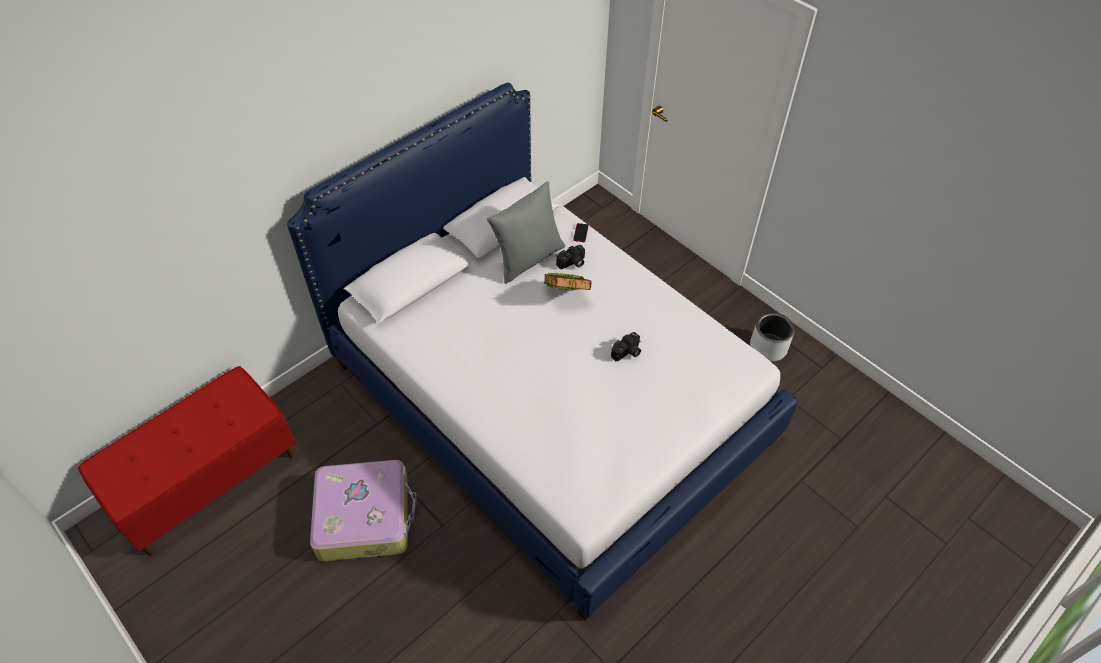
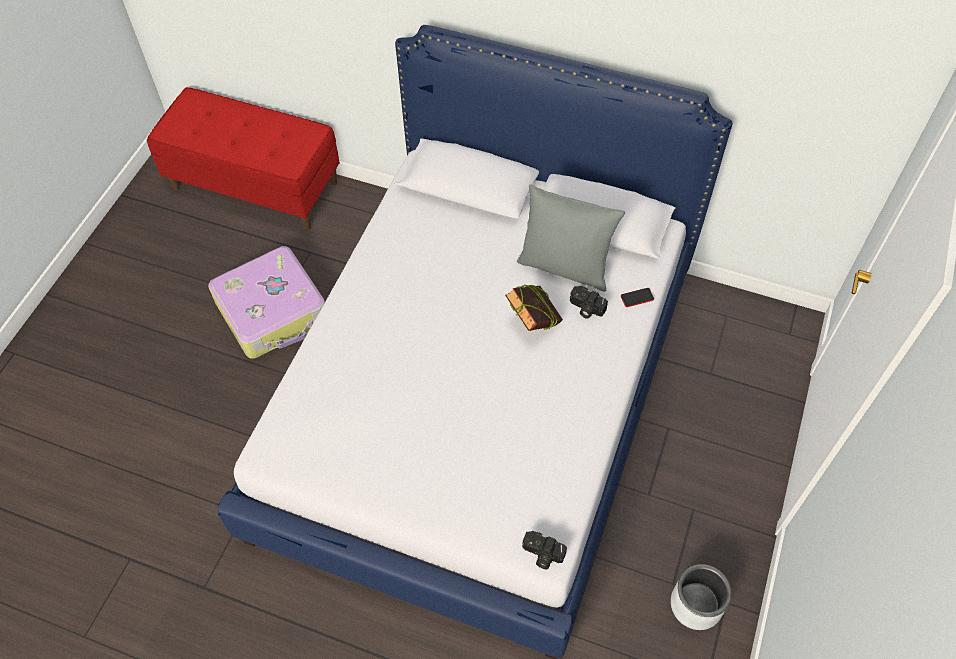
camera: 65 degrees right, 5 degrees up
(627, 353) = (489, 412): camera -> camera (542, 555)

